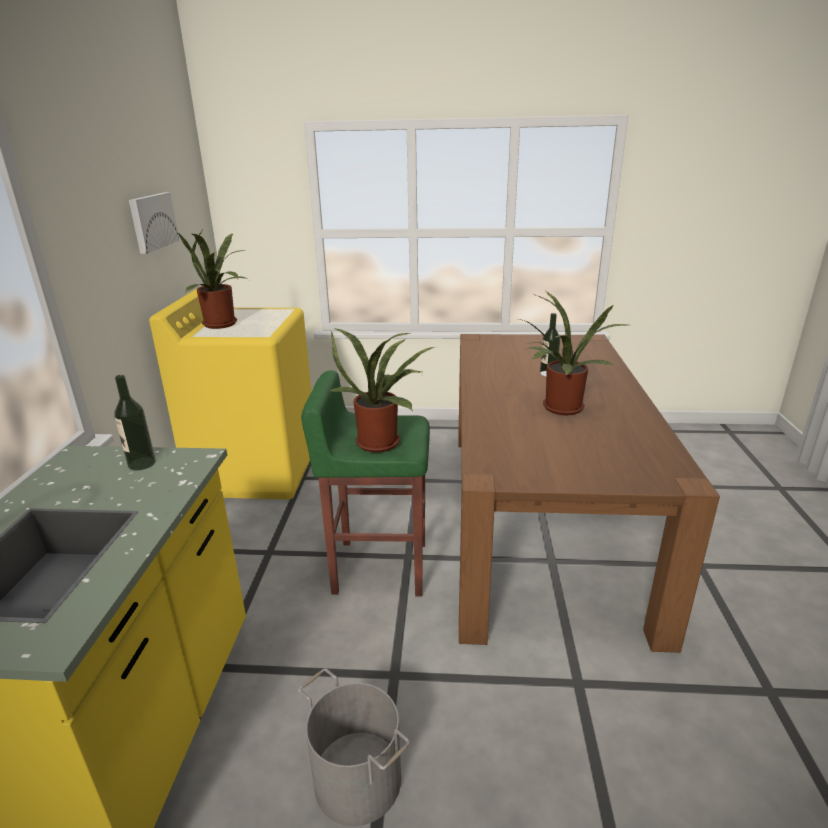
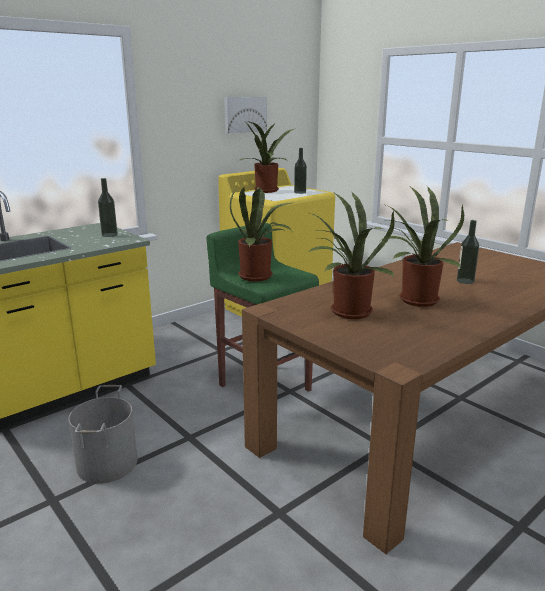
camera: 45 degrees right, 5 degrees down
(266, 316) = (300, 192): none -> bottle
(547, 447) = (347, 313): none -> potted plant

